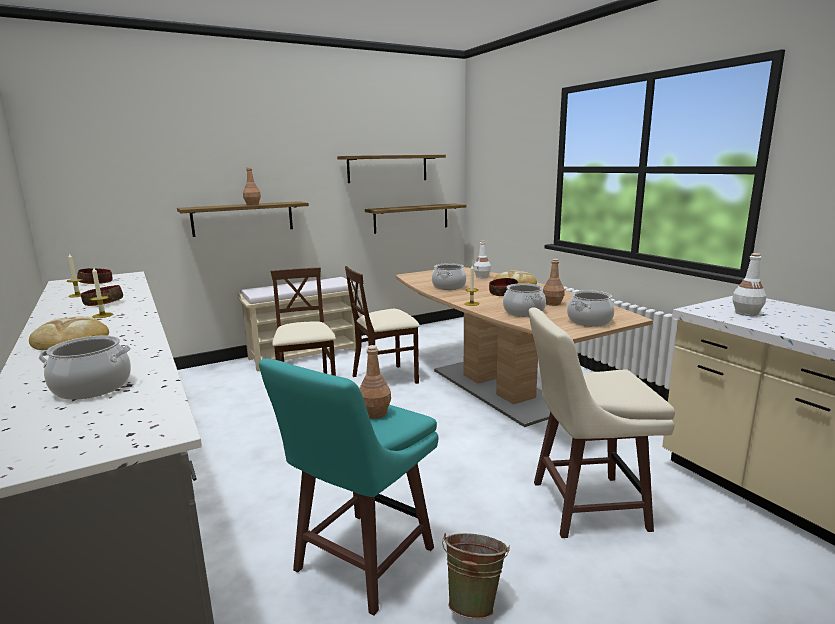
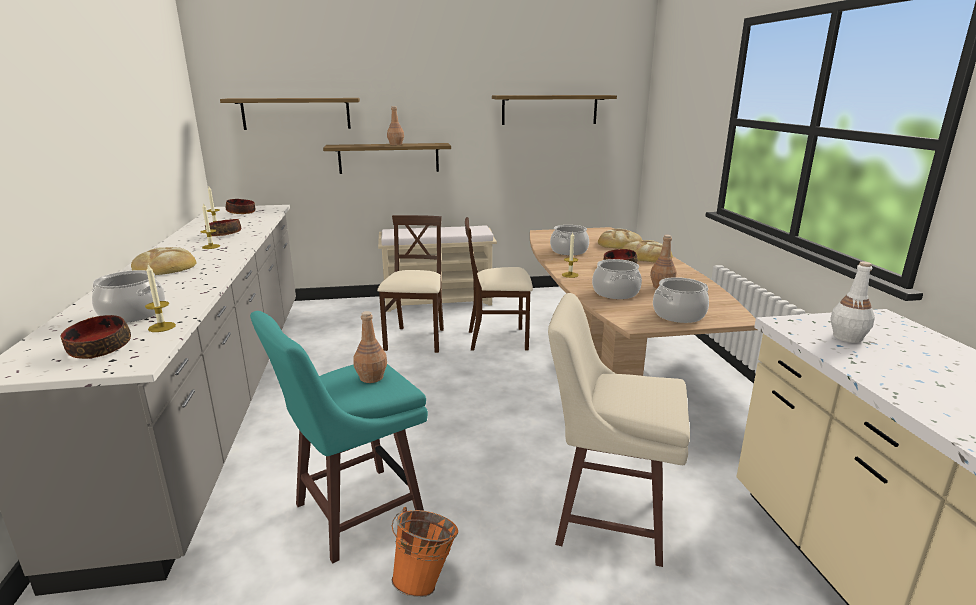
camera: 20 degrees right, 5 degrees up
(96, 426) = (99, 348): none -> bowl
(149, 394) = (162, 327): none -> candle
(411, 218) = (574, 166): shelf -> shelf (296, 113)
(474, 602) = (426, 579): green bucket -> orange bucket
(482, 277) = (619, 243): white bottle -> bread

